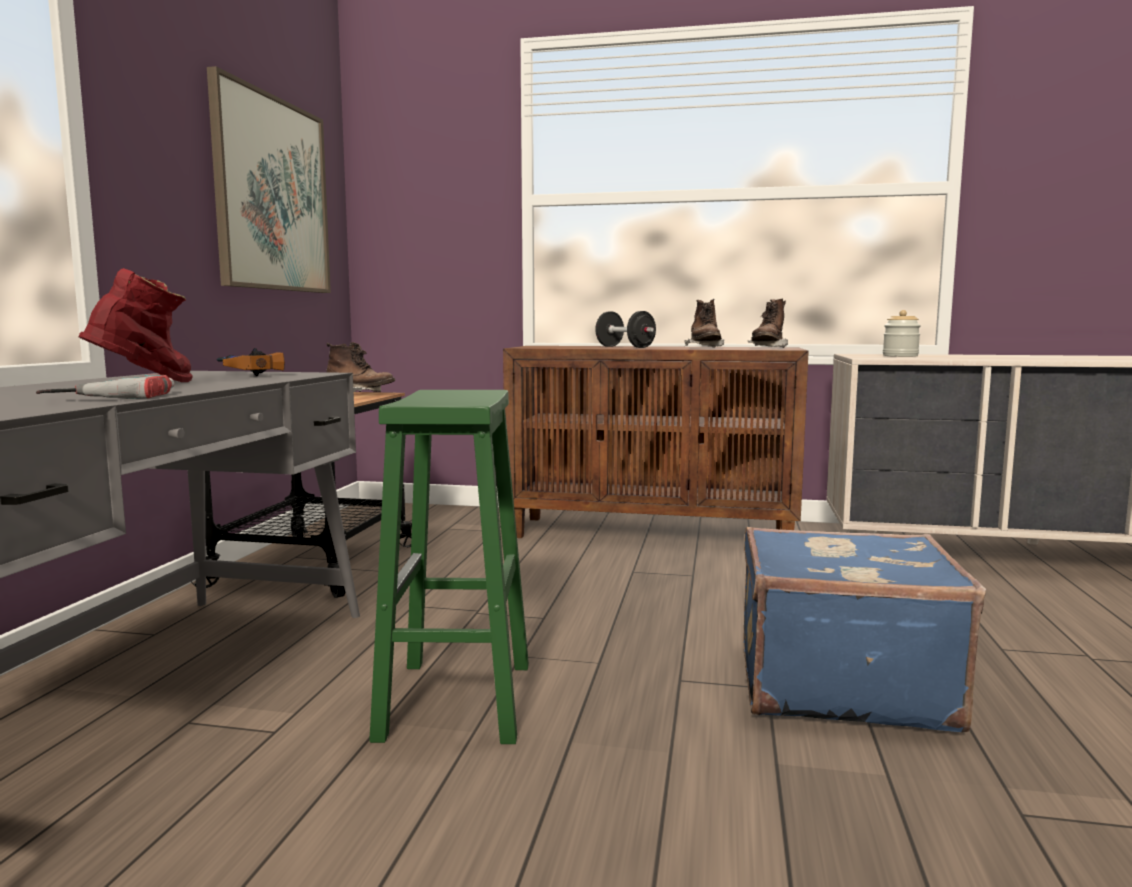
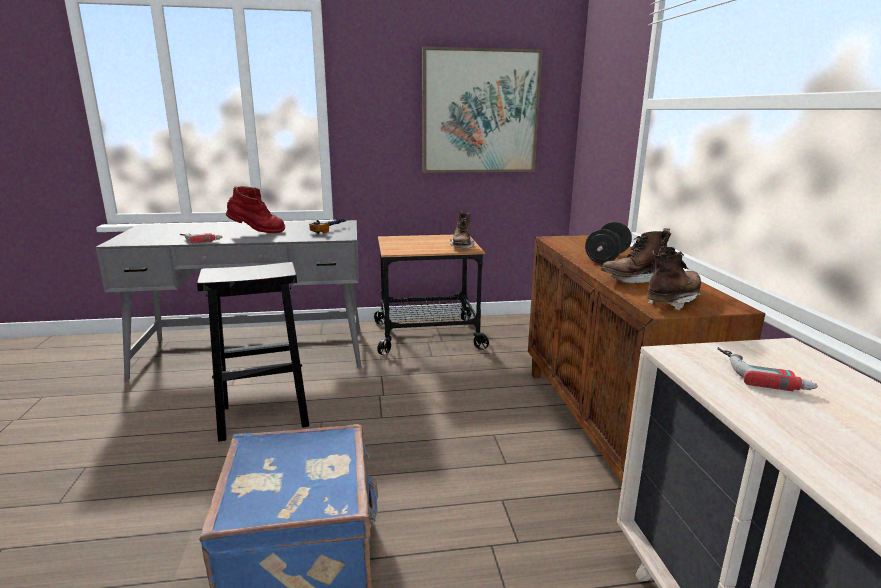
camera: 70 degrees right, 10 degrees up
(457, 701) = (262, 417): green stool -> black stool
(768, 348) = (672, 301): brown boot -> brown boot turned 135 degrees clockwise
(900, 356) = (762, 373): jar -> power drill

